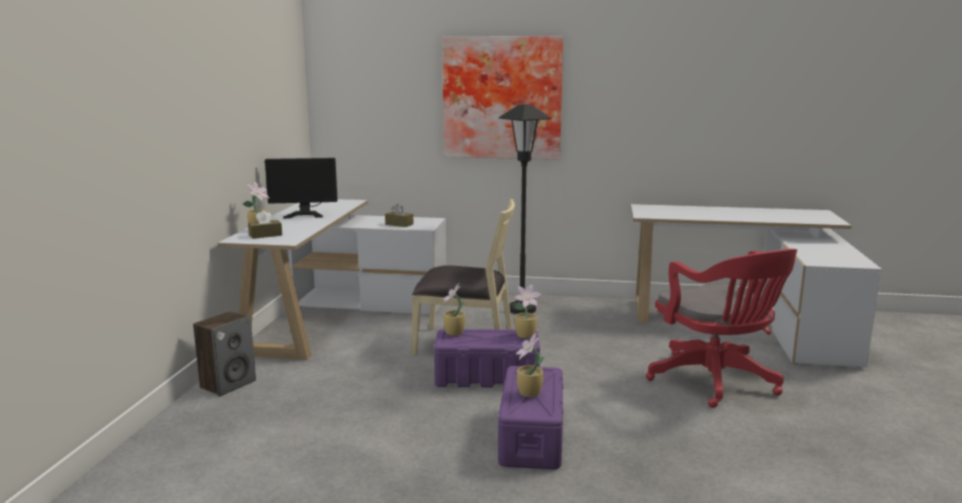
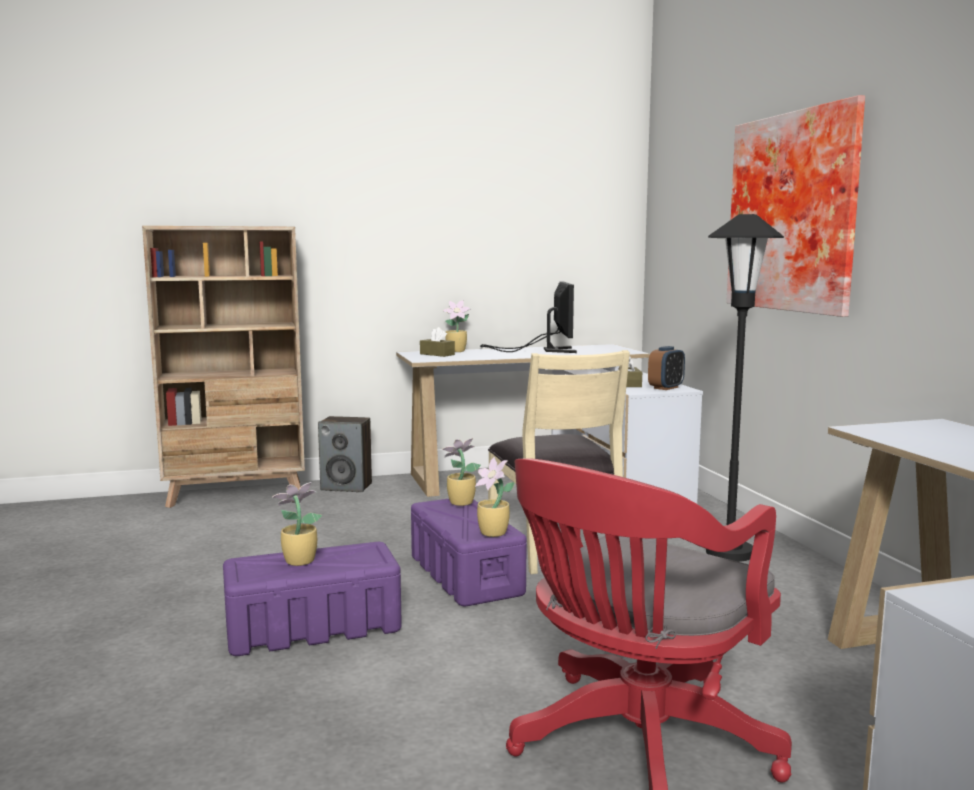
camera: 65 degrees right, 5 degrees down
(166, 436) = (236, 494): none -> beige bookcase
(306, 213) = (546, 350): monitor -> monitor turned 150 degrees counterclockwise
(425, 221) = (666, 388): none -> alarm clock

